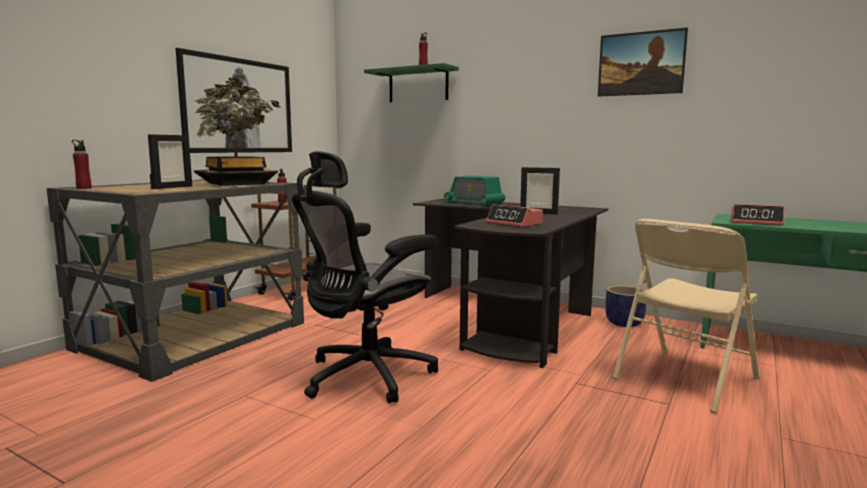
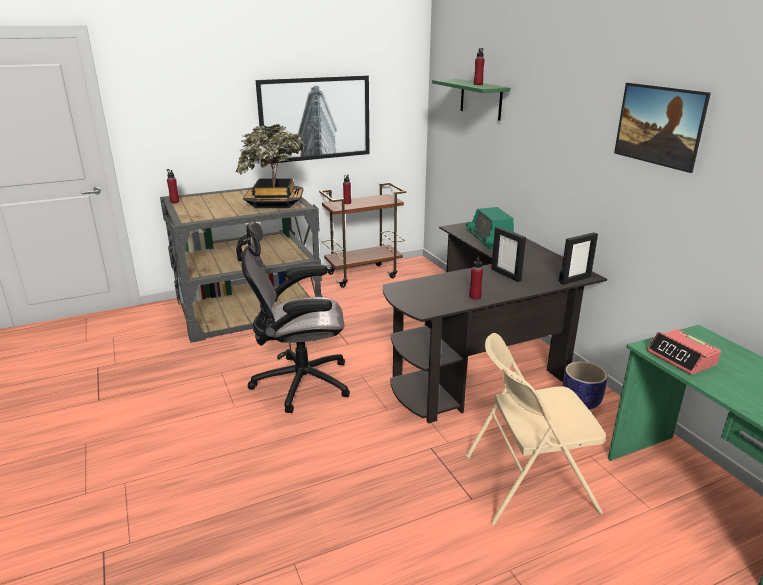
camera: 35 degrees right, 15 degrees up
(172, 187) = (225, 206): picture frame -> picture frame (574, 279)
(514, 223) = (436, 293): alarm clock -> none
(550, 221) = (475, 297): none -> red bottle

